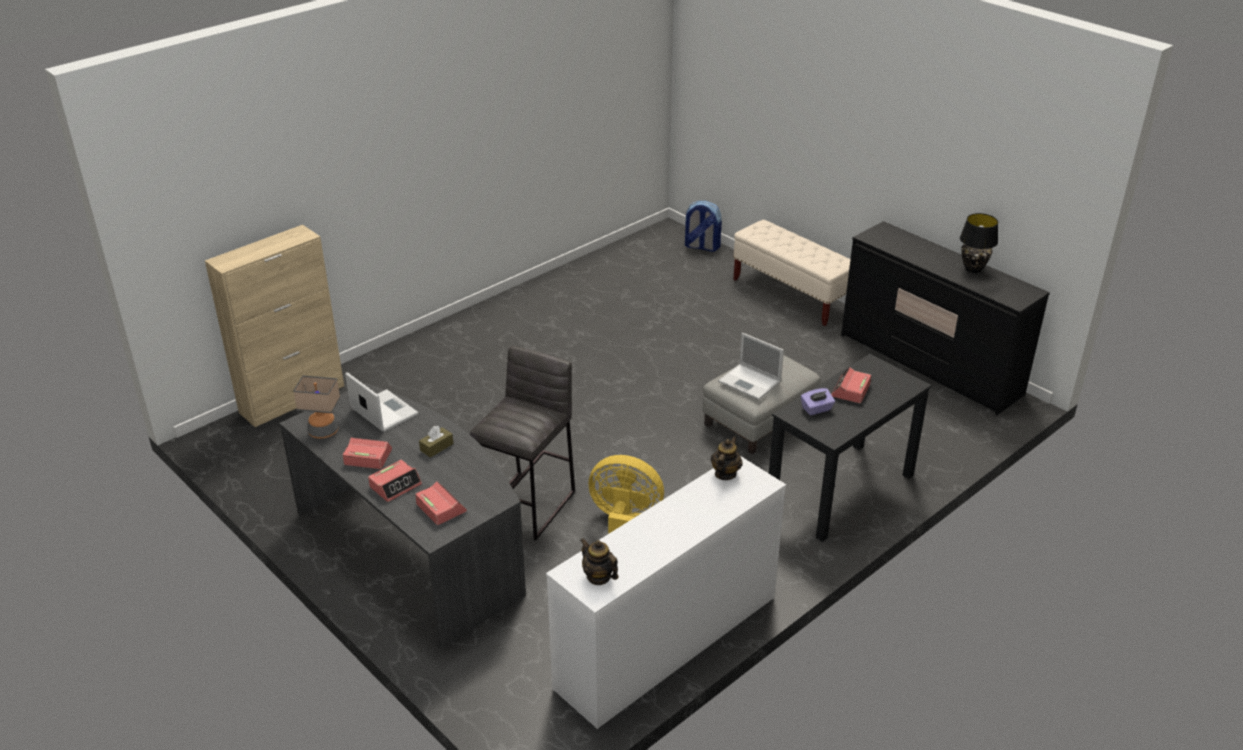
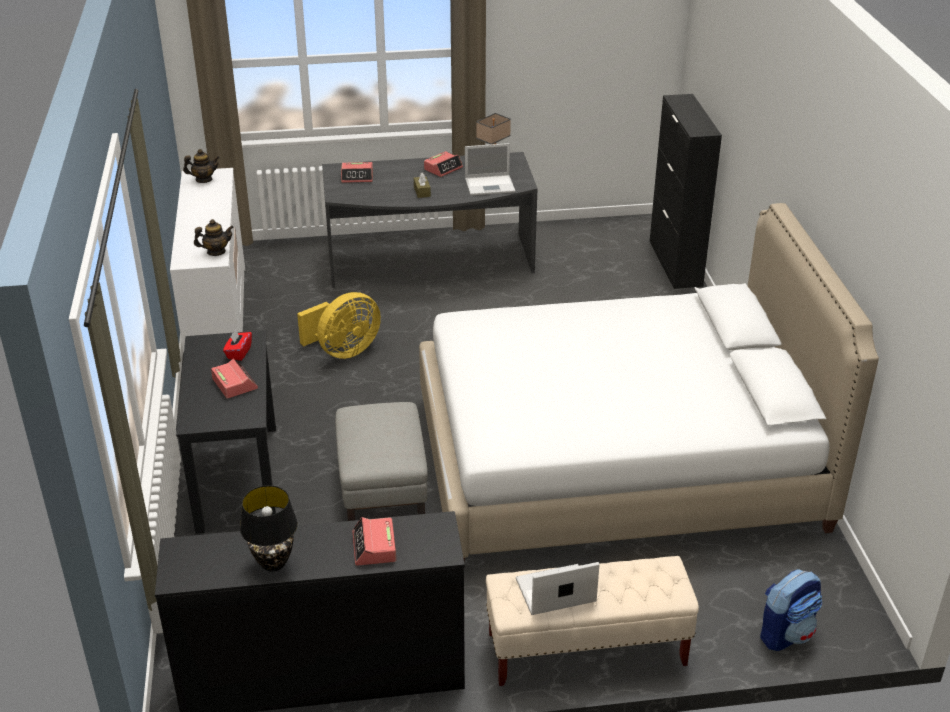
camera: 125 degrees right, 0 degrees up
(293, 399) = (675, 263): beige cabinet -> black cabinet
(395, 485) = (400, 169): alarm clock -> alarm clock (374, 547)
(528, 505) = (419, 319): grey stool -> none
(619, 337) = (615, 461): none -> white bed
(725, 474) = (216, 252): teapot -> teapot turned 75 degrees counterclockwise
(750, 382) = (376, 418): laptop -> laptop (554, 591)
(816, 409) = (238, 353): purple tissue box -> red tissue box

